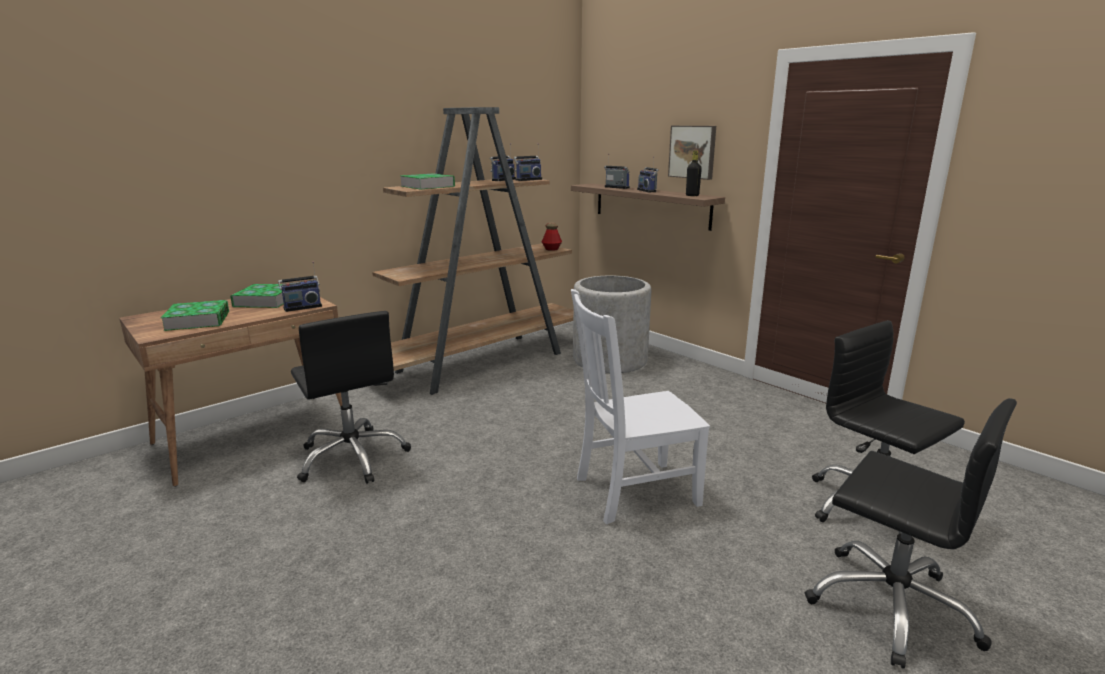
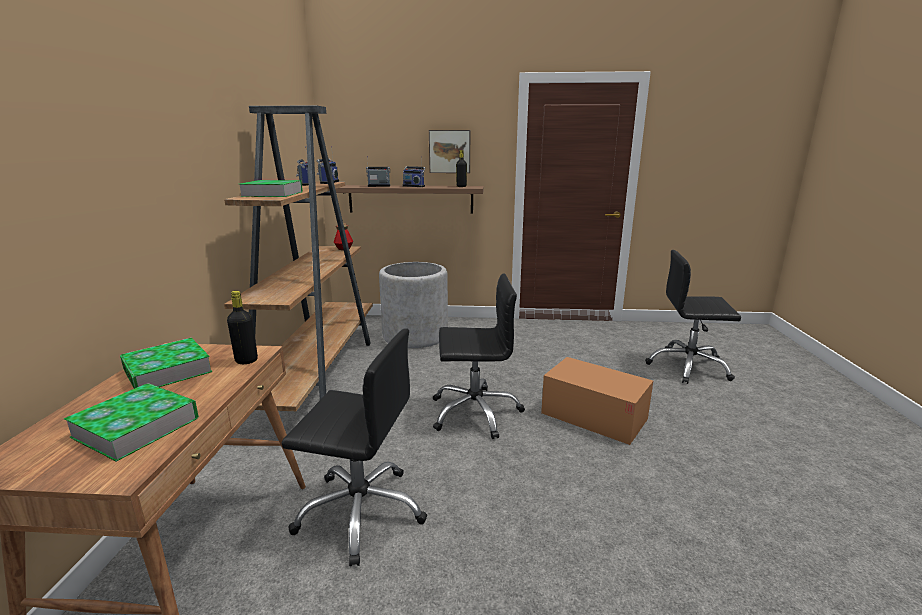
camera: 45 degrees left, 0 degrees up
(302, 307) = (246, 360): radio -> black bottle
(632, 491) = (594, 416): white chair -> cardboard box
(891, 606) = (773, 409): black office chair -> black office chair (475, 412)

